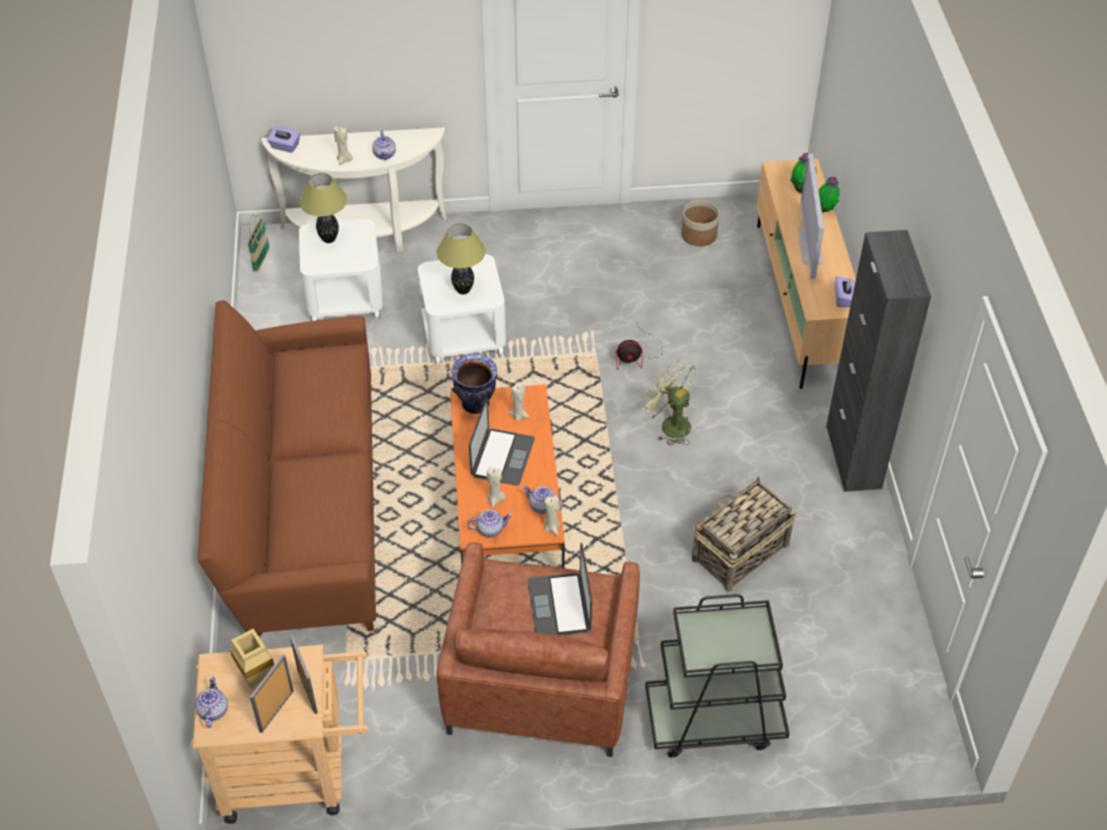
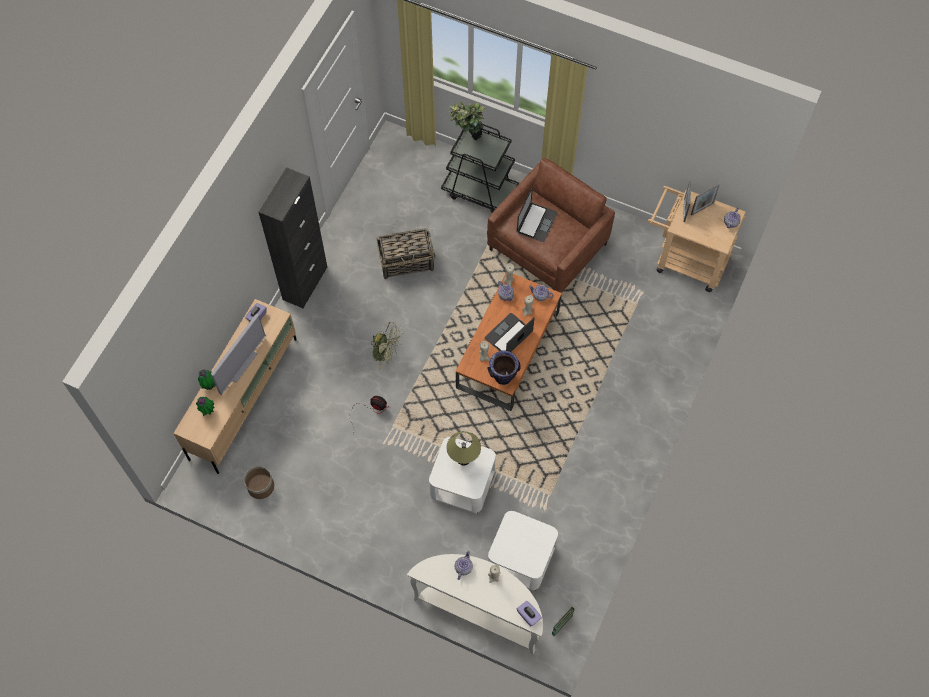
camera: 150 degrees left, 15 degrees up
(255, 676) = (705, 229): beige vase -> none
(303, 507) = (619, 405): brown sofa -> none
(329, 239) = (525, 554): table lamp -> none
(669, 424) = (386, 354): green fan -> green fan turned 45 degrees counterclockwise
(756, 640) = (468, 141): none -> potted plant

